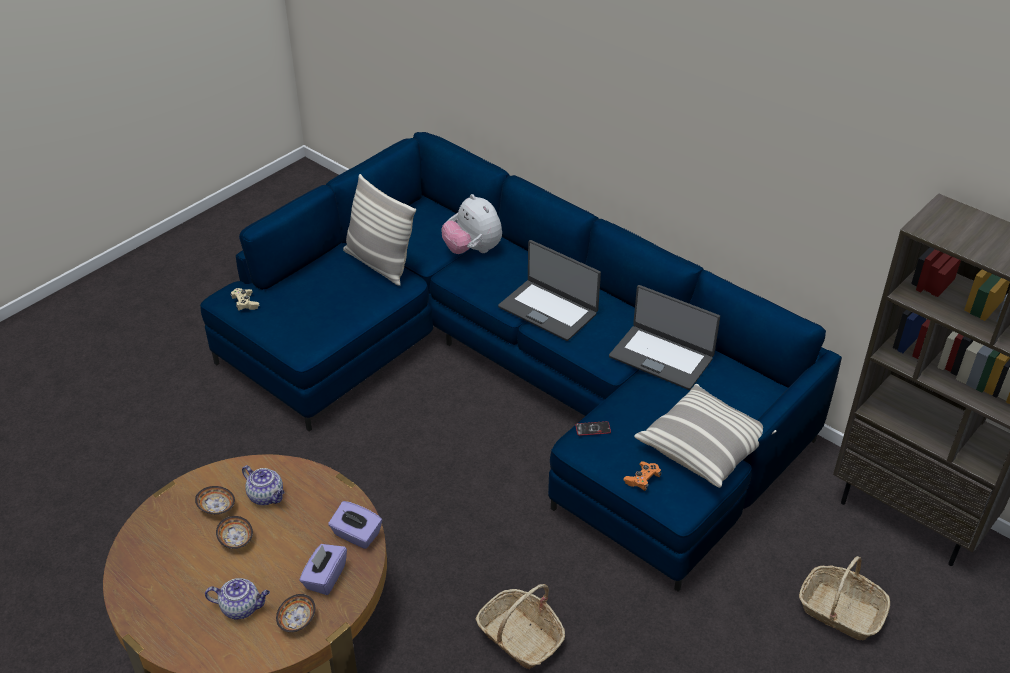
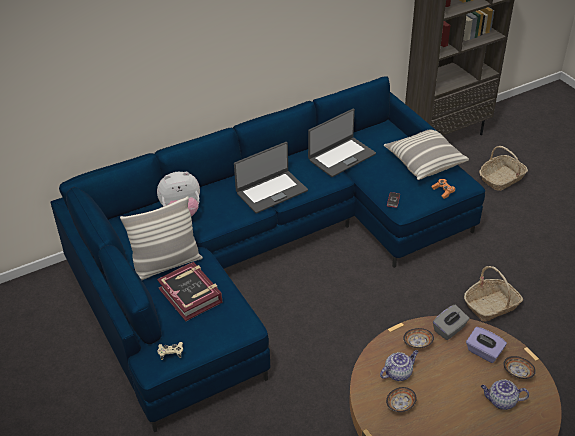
camera: 70 degrees left, 0 degrees up
(236, 538) = (435, 396): bowl -> bowl (417, 343)
(242, 607) = (501, 401): teapot -> teapot turned 105 degrees counterclockwise
(335, 294) = (191, 295): none -> book
(356, 535) = (449, 329): purple tissue box -> grey tissue box

